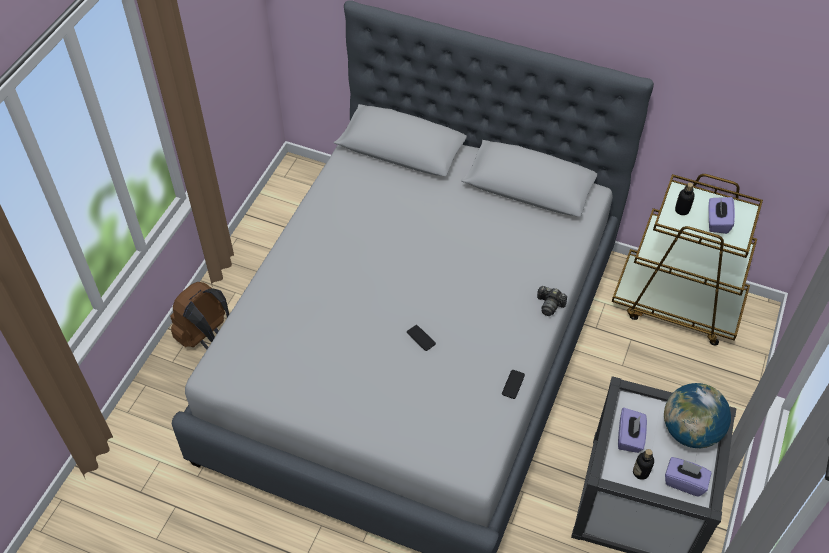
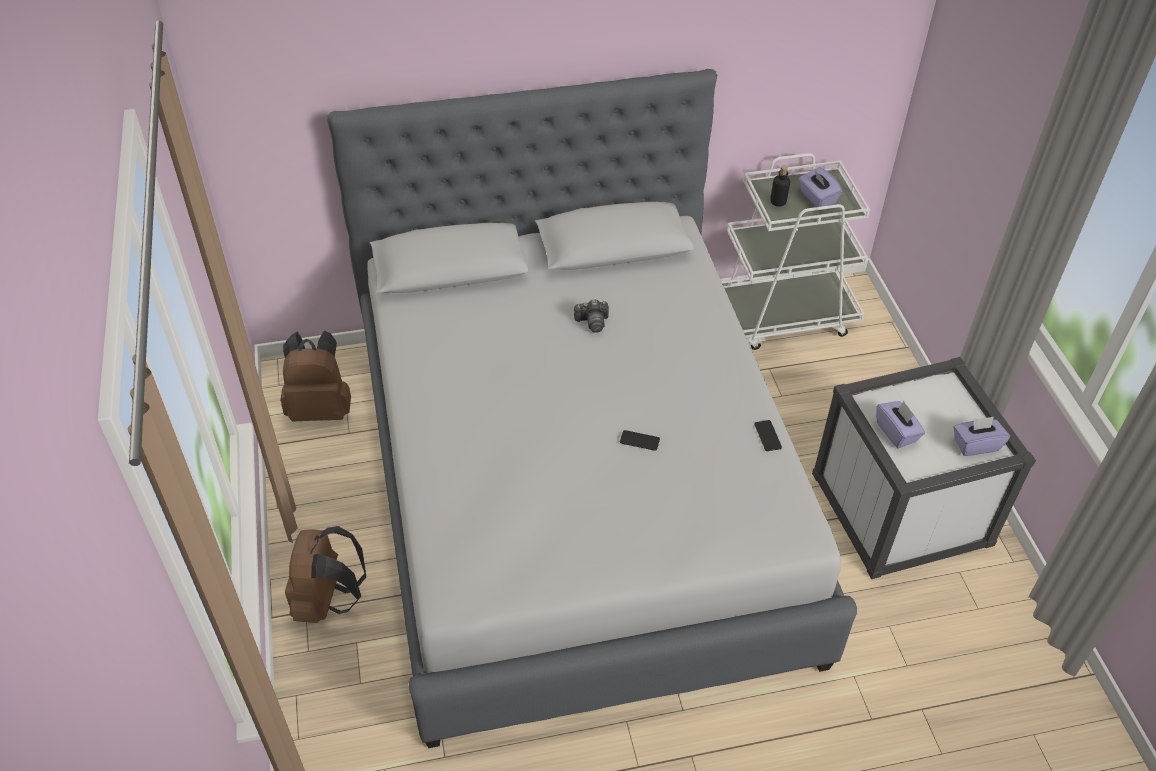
camera: 35 degrees left, 5 degrees down
(297, 206) = (321, 408): none -> brown backpack
(549, 305) = (734, 345): camera -> camera (592, 322)
(640, 472) = (933, 458): bottle -> none
(677, 304) = (782, 316): brown cart -> white cart
(690, 431) = (940, 398): globe -> none

